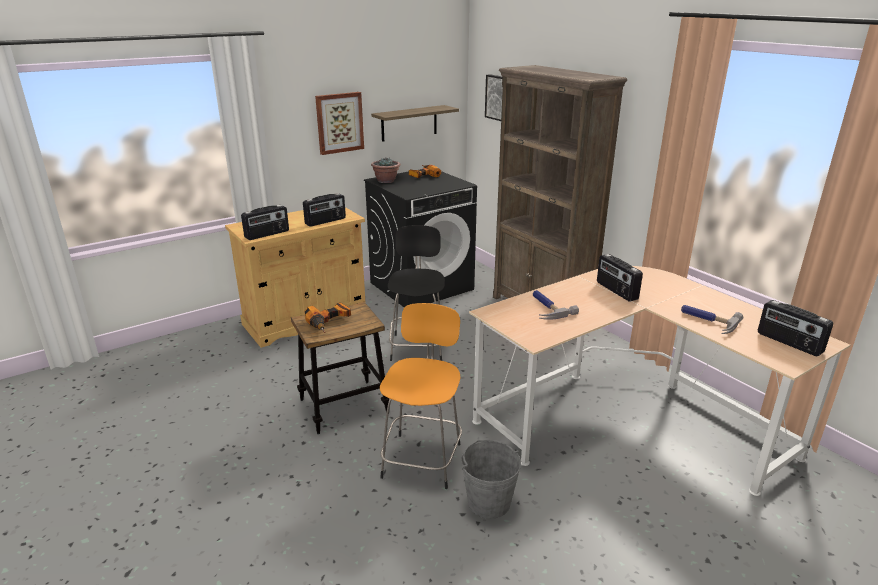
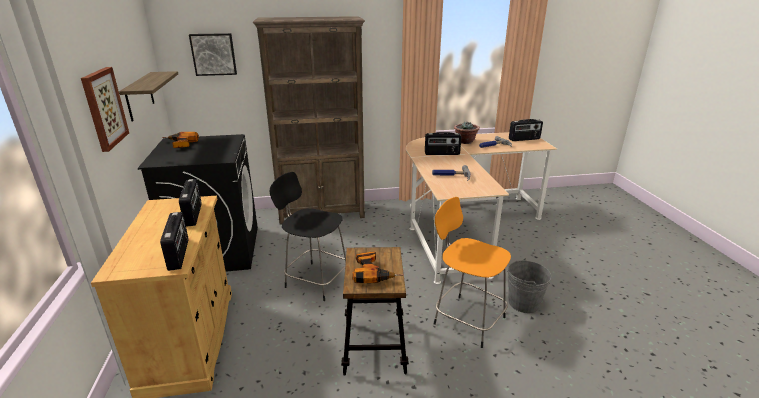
camera: 65 degrees left, 0 degrees up
(386, 181) = (166, 160): potted plant -> potted plant (465, 141)

